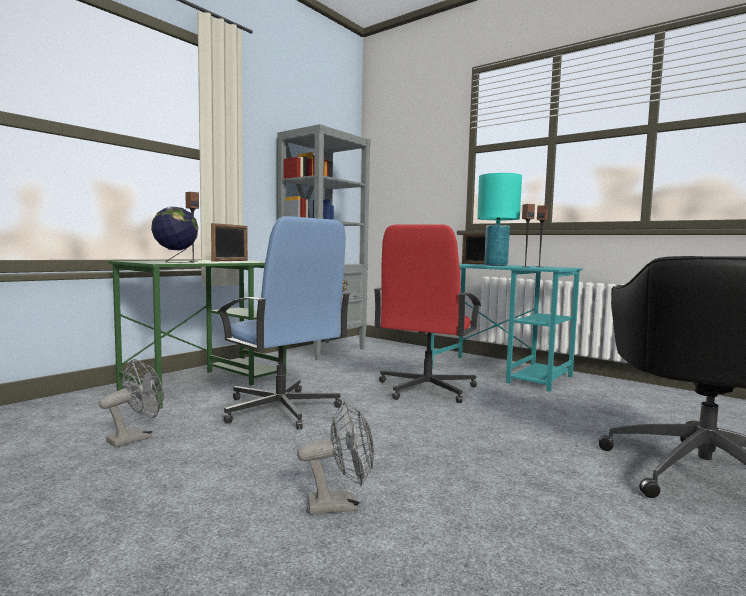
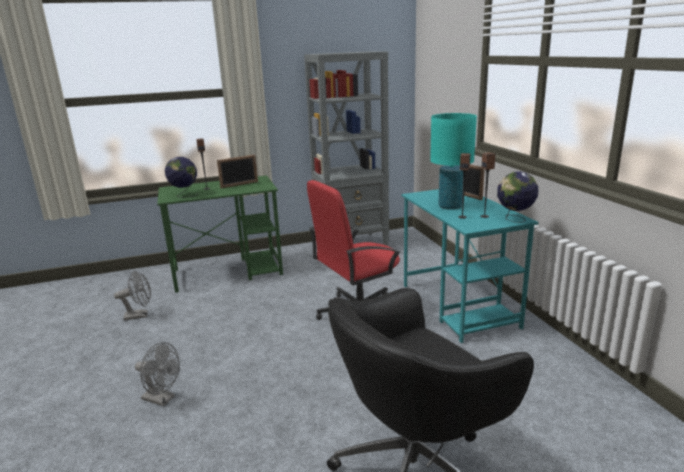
camera: 35 degrees right, 15 degrees up
(281, 409) = (234, 310): blue office chair -> none
(565, 267) = (514, 220): none -> globe

